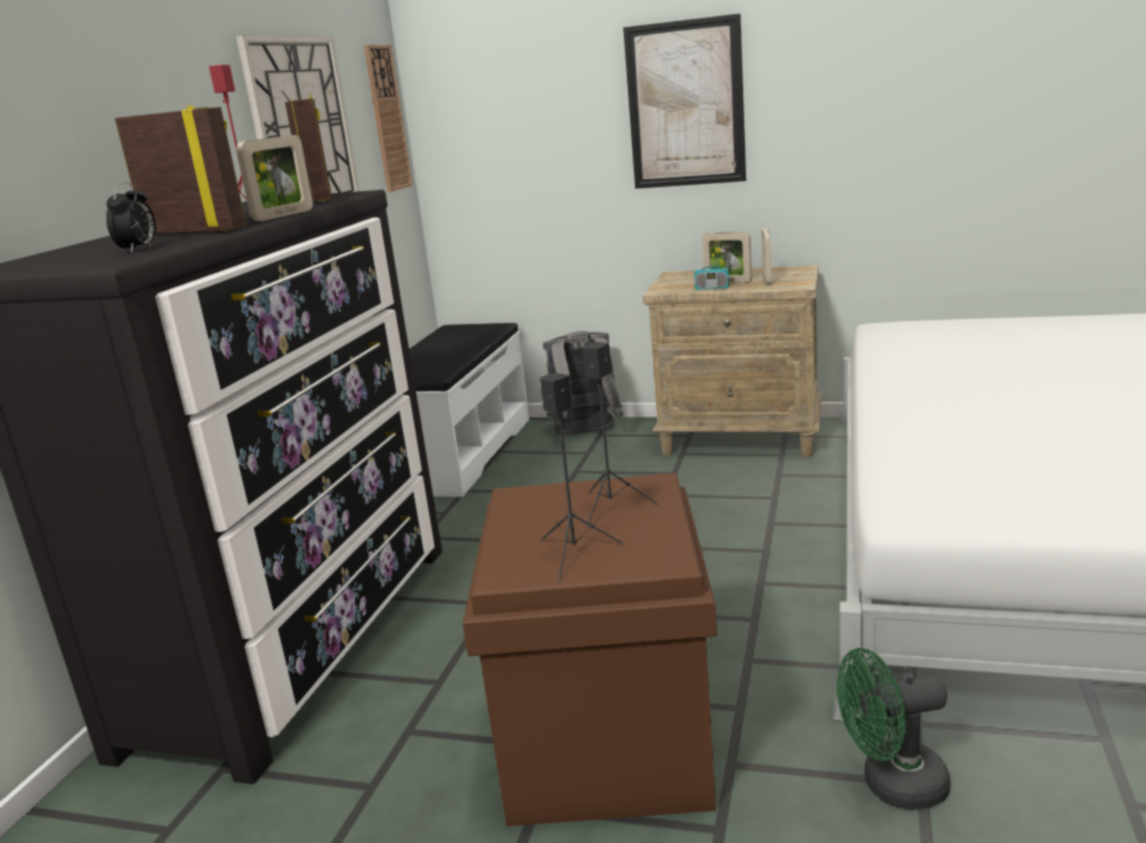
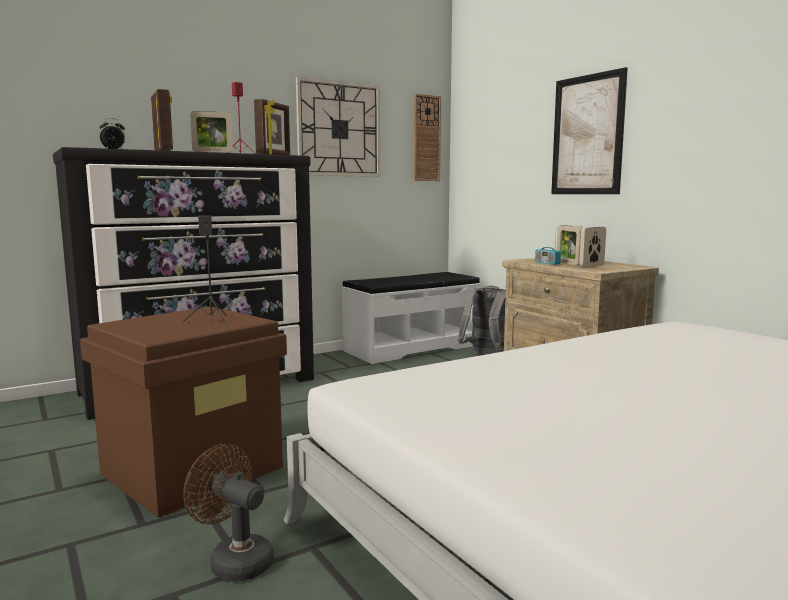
camera: 40 degrees right, 10 degrees down
(576, 553) = (147, 327): black speaker -> none
(892, 785) = (234, 560): green fan -> brown fan

